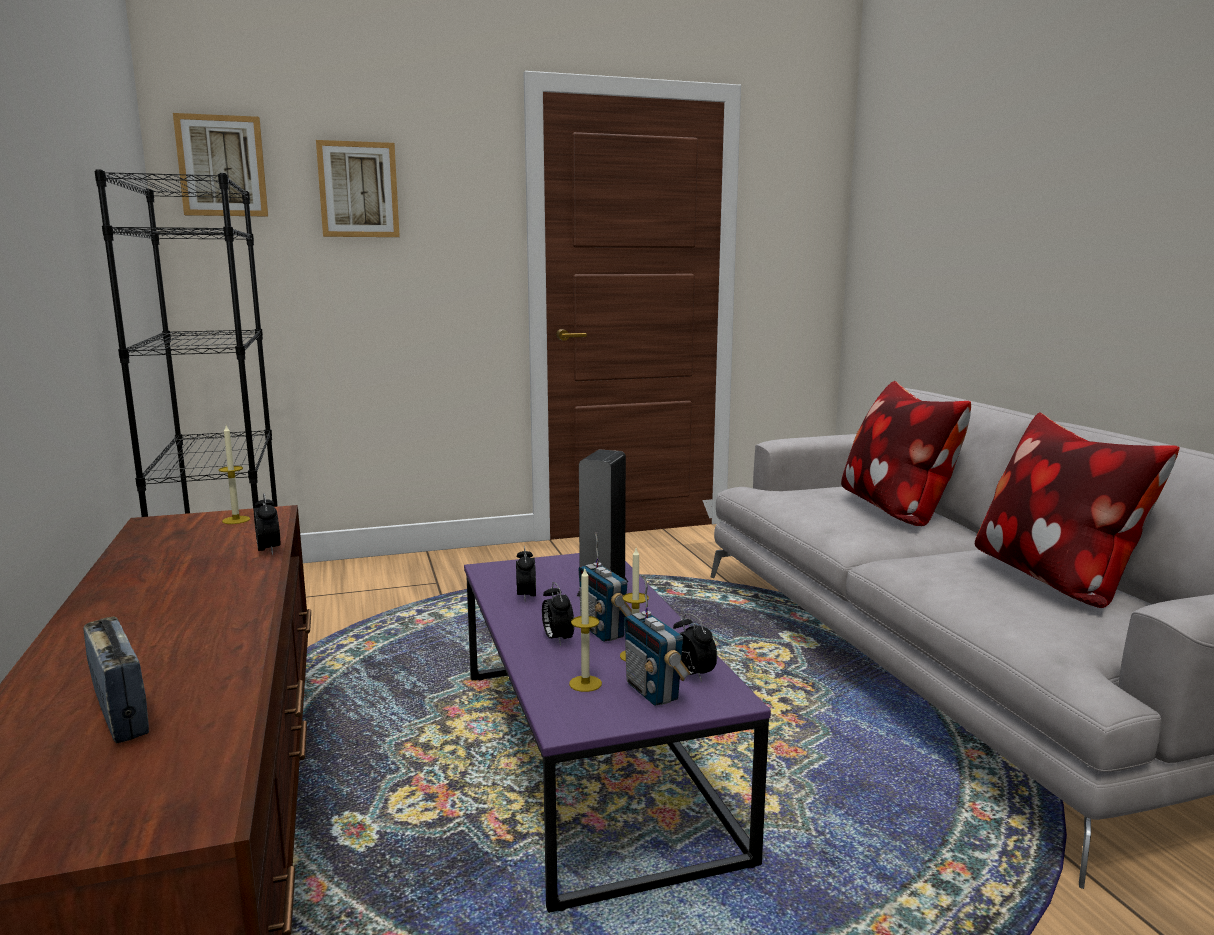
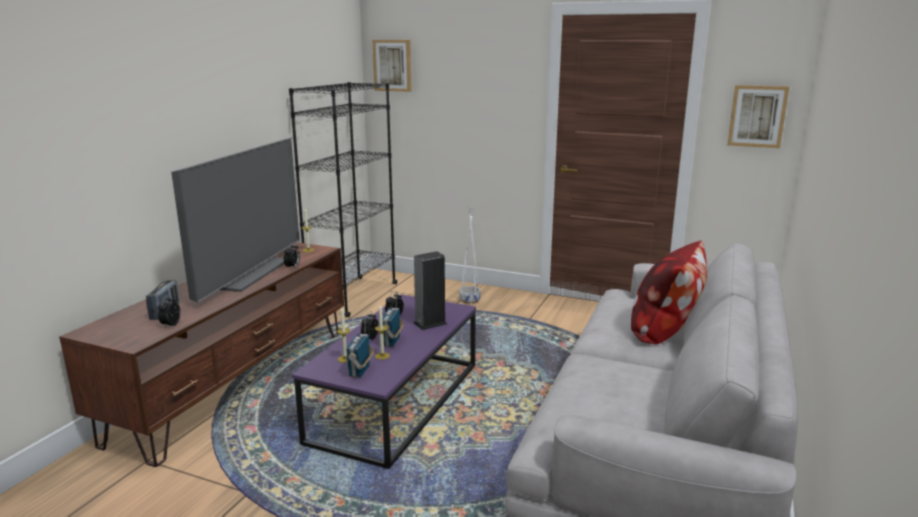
camera: 40 degrees right, 5 degrees up
(178, 584) = (246, 273): none -> television
(358, 190) = (454, 77): picture -> picture (757, 116)
(452, 576) = (469, 300): none -> white planter
(691, 675) = (386, 371): alarm clock -> alarm clock (170, 325)
(1054, 579) = (647, 398): pillow -> none

